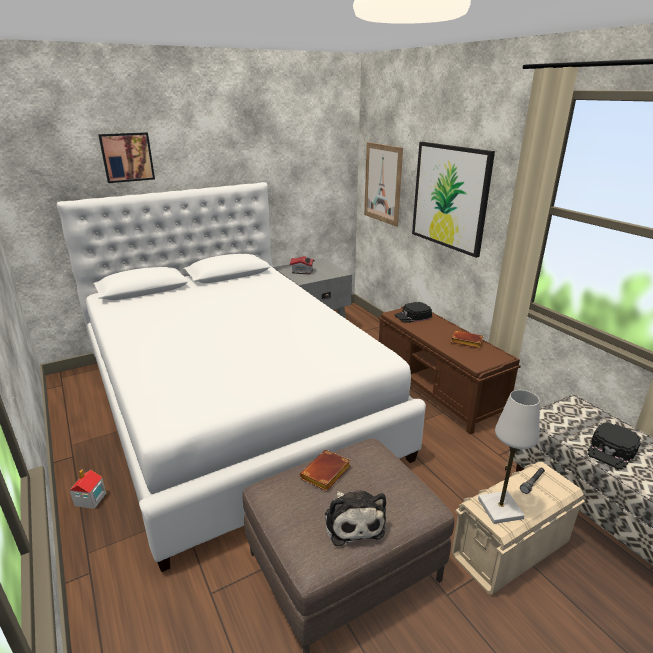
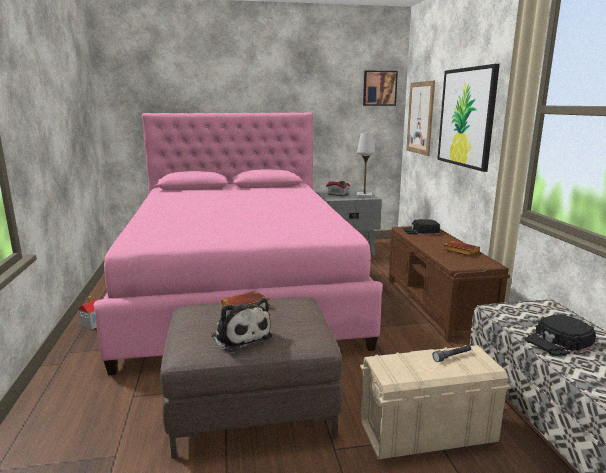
camera: 20 degrees right, 10 degrees down
(127, 157) = (199, 84): picture -> picture (379, 88)
(234, 405) = (240, 288): white bed -> pink bed
(353, 521) = (240, 336): plush toy -> plush toy turned 45 degrees counterclockwise
(500, 508) = (399, 366): white table lamp -> white table lamp (364, 196)

